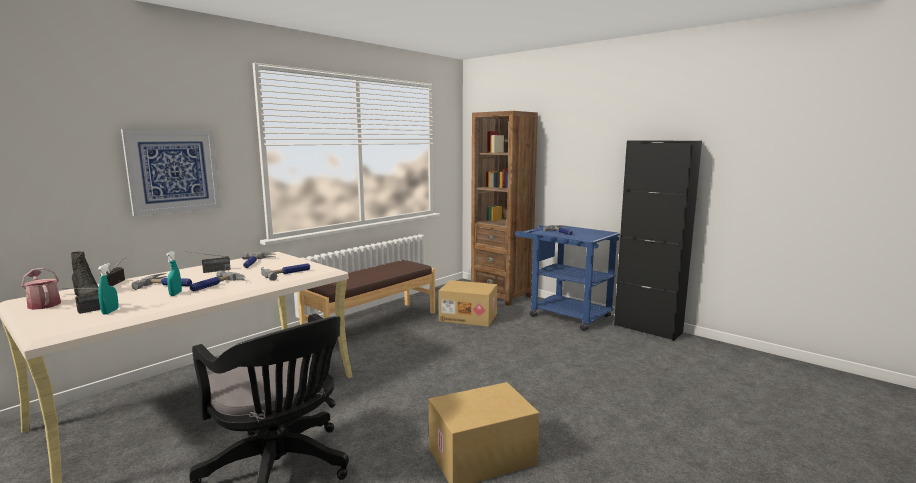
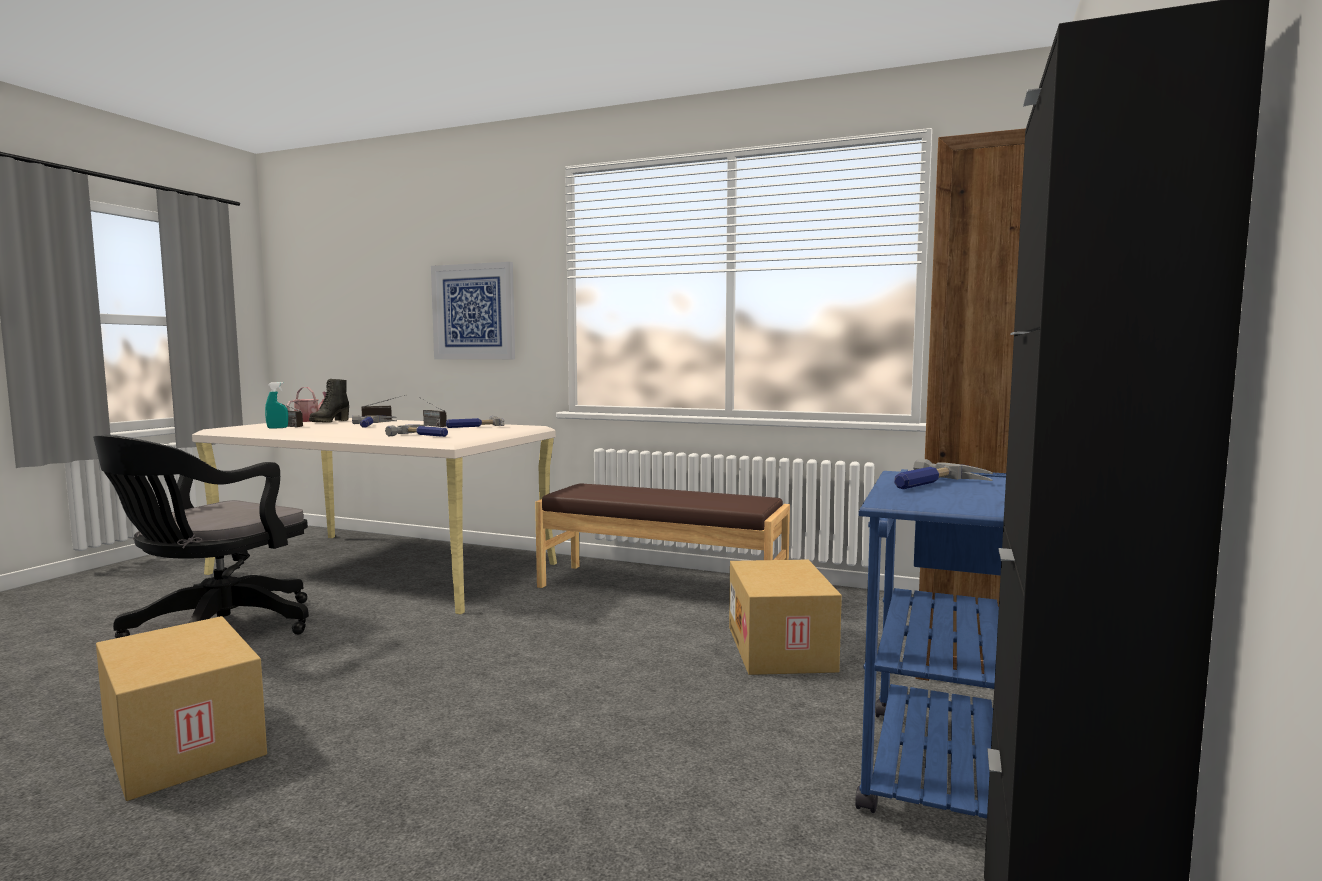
camera: 70 degrees right, 5 degrees down
(175, 294) = (334, 429): turquoise spray bottle -> none
(216, 285) = (367, 431): hammer -> none

